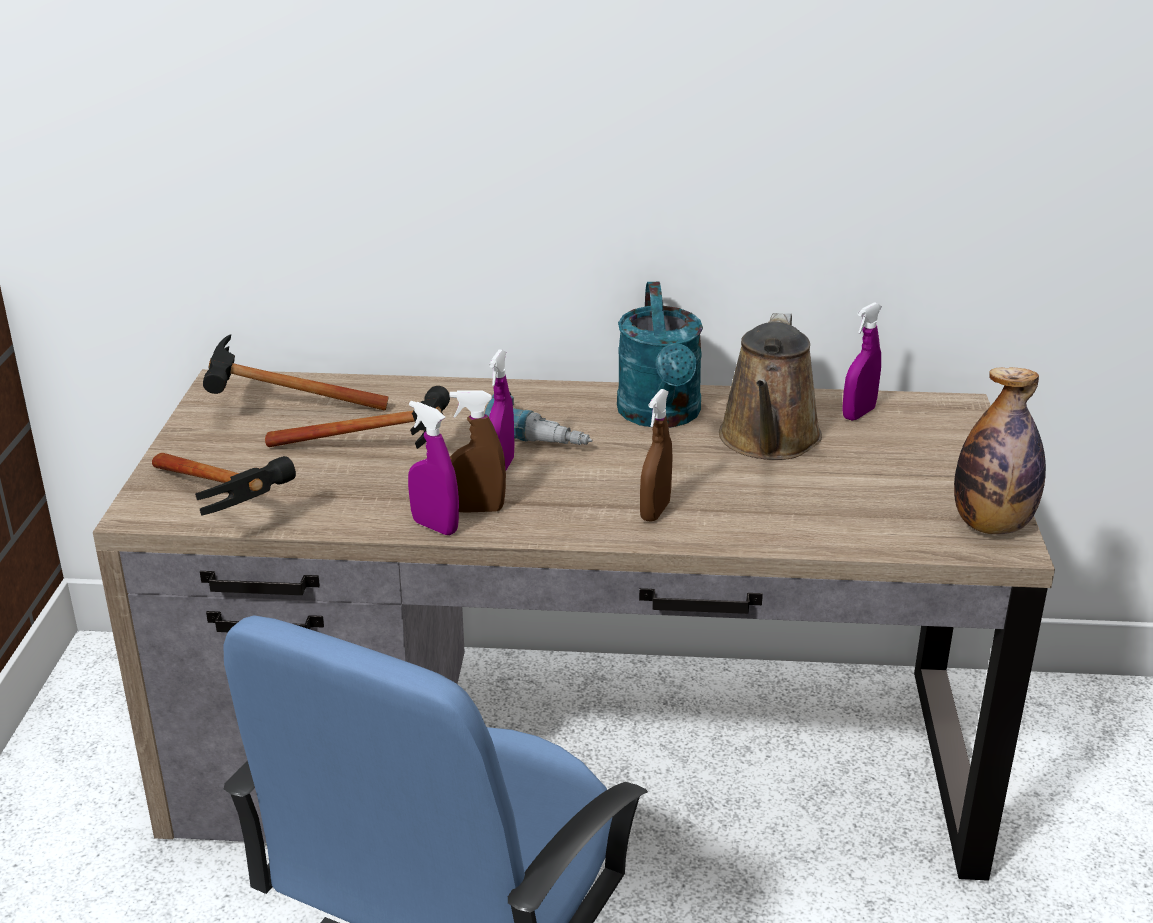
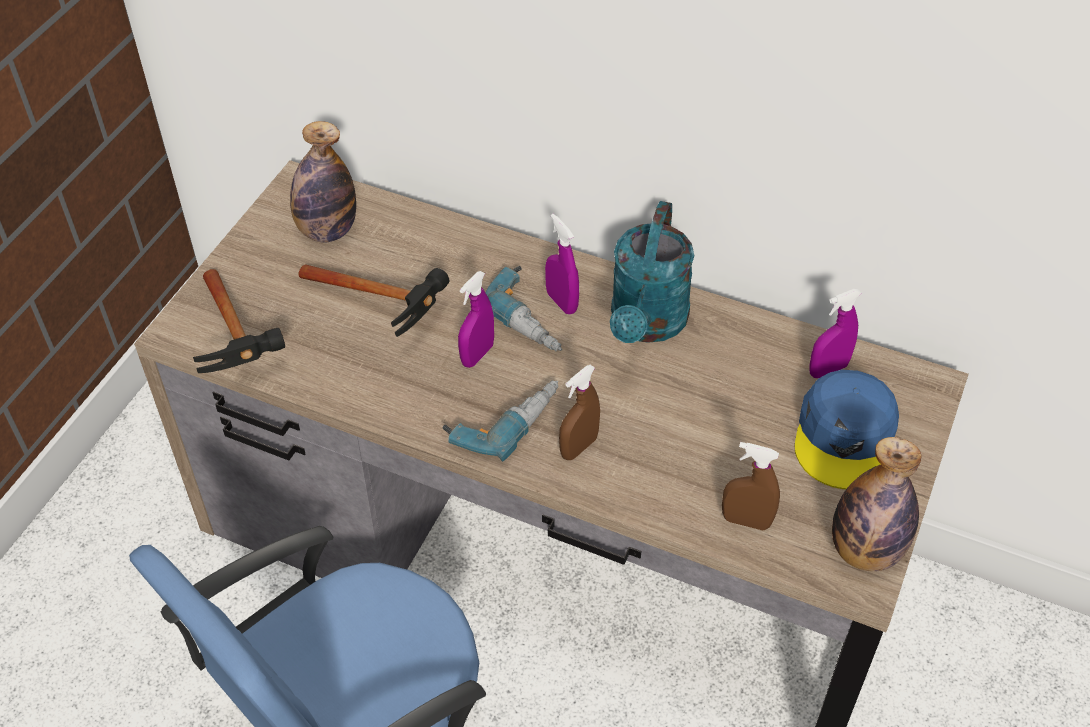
camera: 20 degrees right, 20 degrees up
(276, 410) = (327, 231): hammer -> bottle
(435, 527) = (391, 413): purple spray bottle -> purple spray bottle (561, 302)
(477, 509) = (434, 402): brown spray bottle -> brown spray bottle (746, 521)
(561, 507) = (503, 419): none -> power drill
(769, 441) = (725, 384): brown watering can -> none
(910, 453) = (845, 437): none -> blue cap

